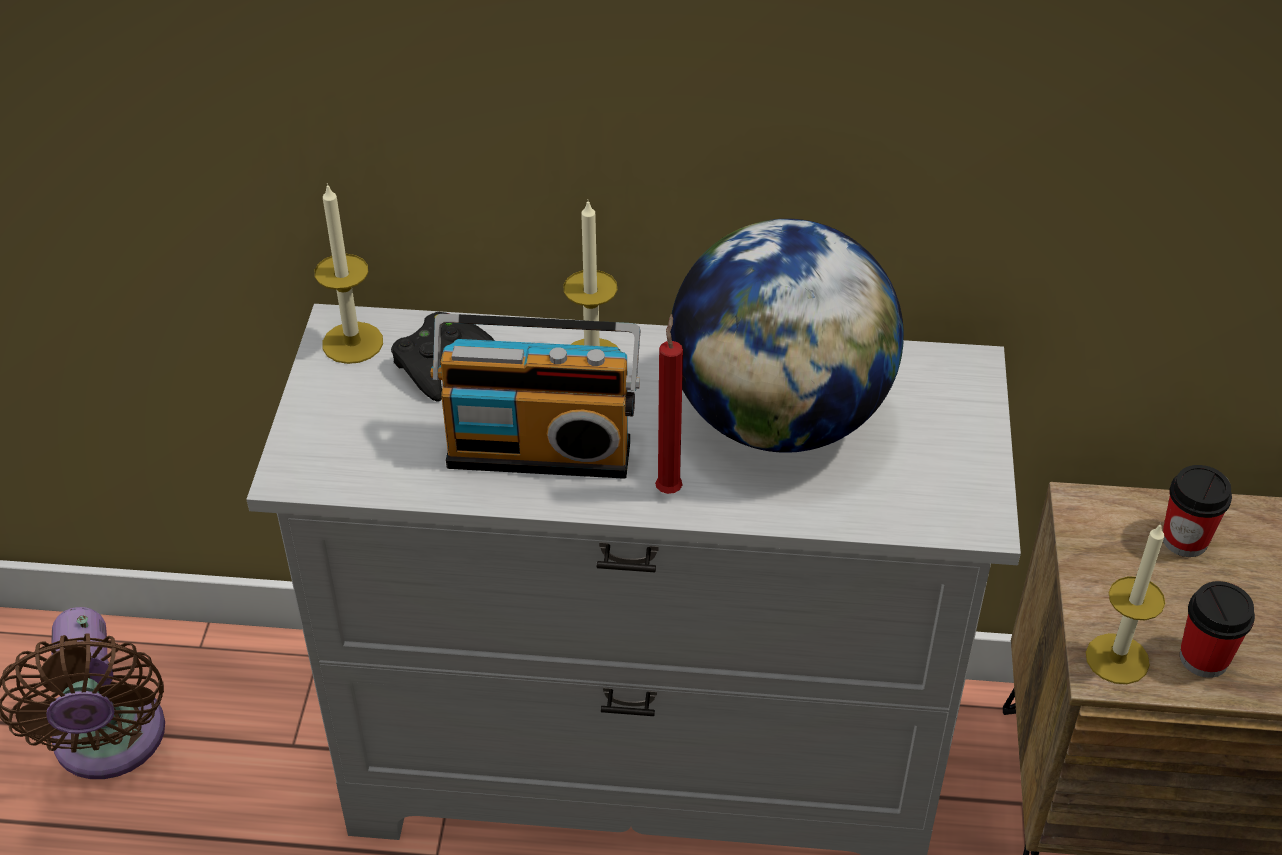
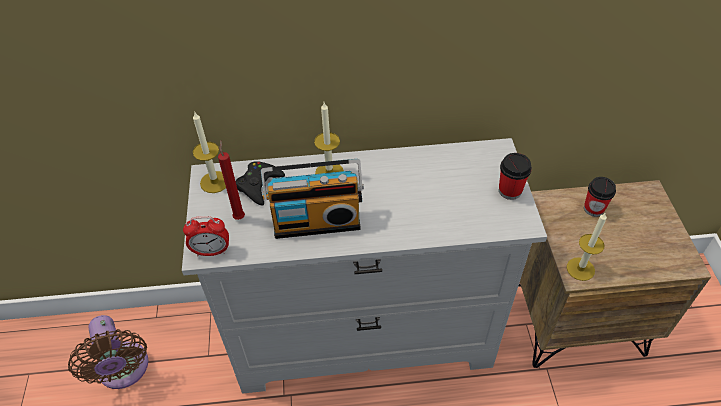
camera: 10 degrees left, 5 degrees up
(314, 473) = (211, 251): none -> alarm clock
(669, 488) = (381, 231): red candle -> red candle (239, 216)
(779, 418) = (422, 188): globe -> none
(1203, 658) = (616, 262): cup -> cup (510, 191)

